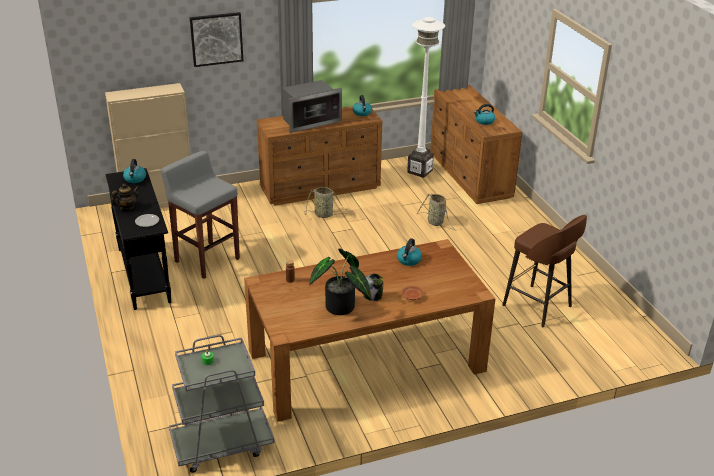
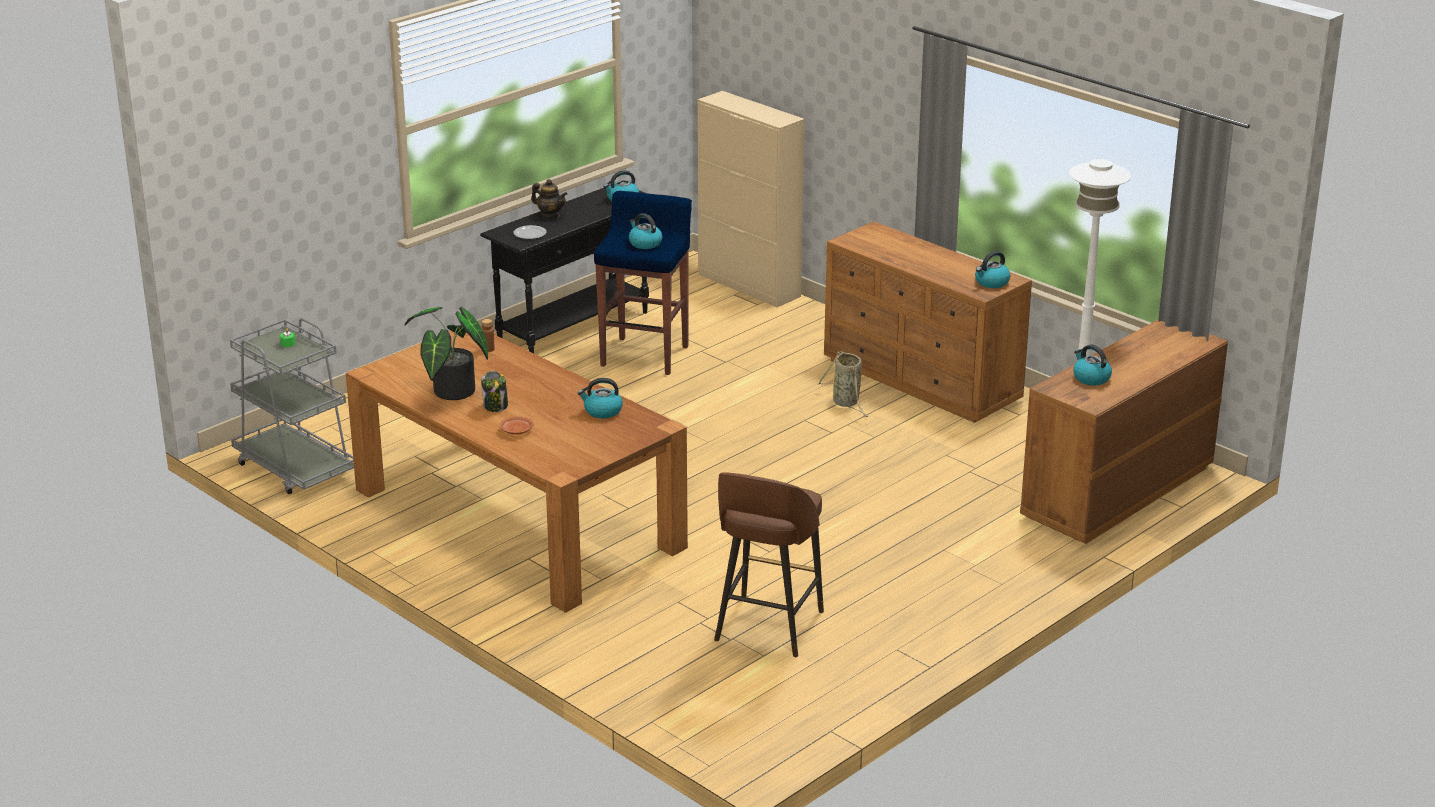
camera: 65 degrees right, 5 degrees down
(206, 260) = (645, 355): grey stool -> blue stool
(207, 188) = (644, 243): none -> kettle
(216, 39) = (856, 72): picture -> none
(309, 121) = (914, 254): microwave -> none
(436, 223) = (923, 494): basket -> none

